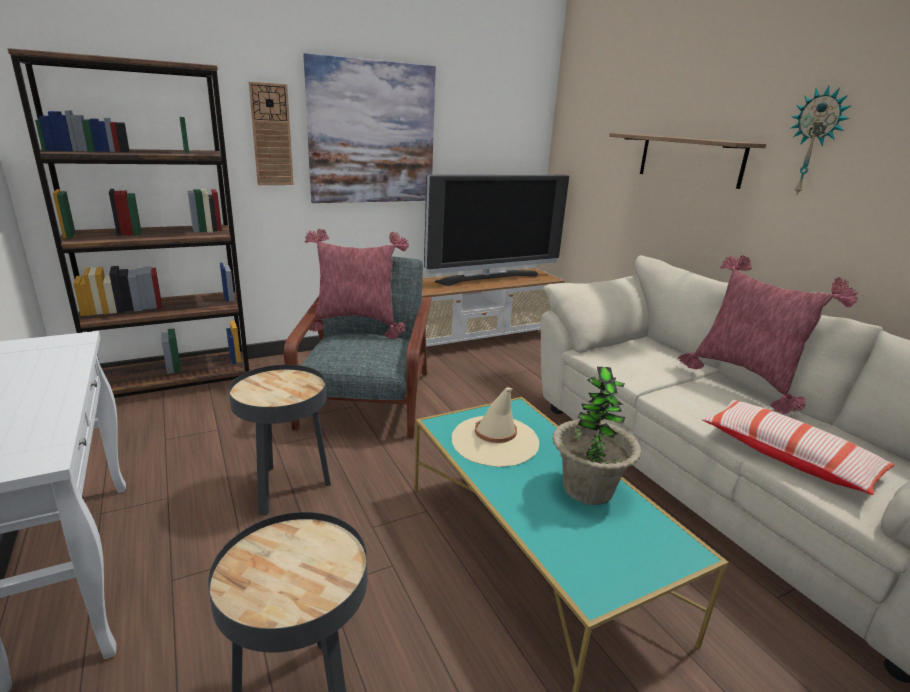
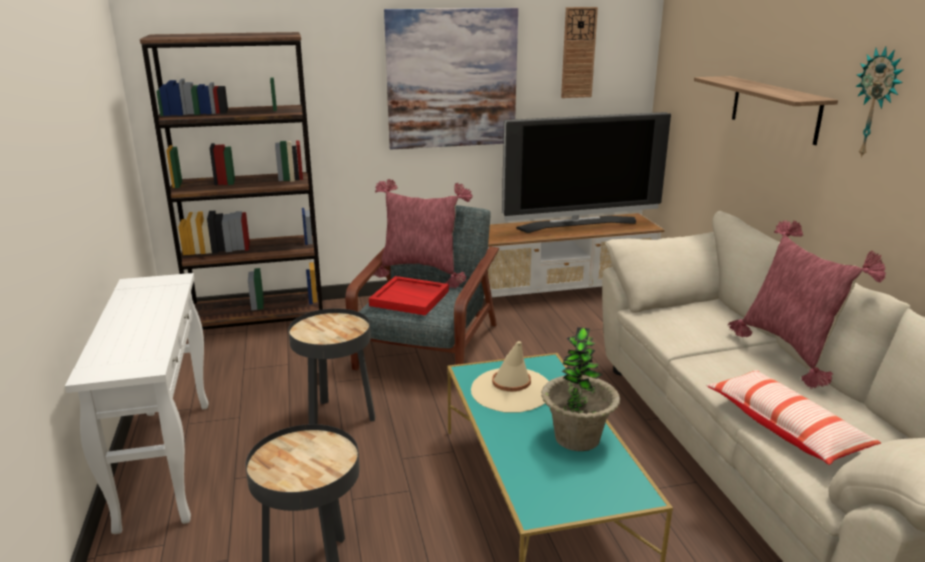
camera: 15 degrees right, 0 degrees up
(271, 135) = (353, 87): wall clock -> wall clock (578, 53)
(353, 350) = (410, 298): none -> red tray

